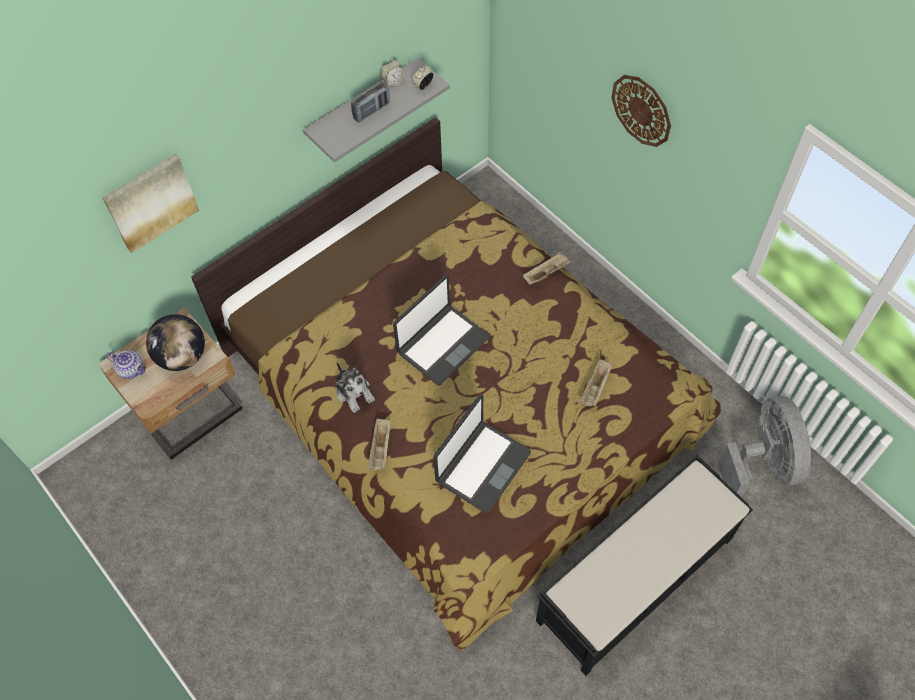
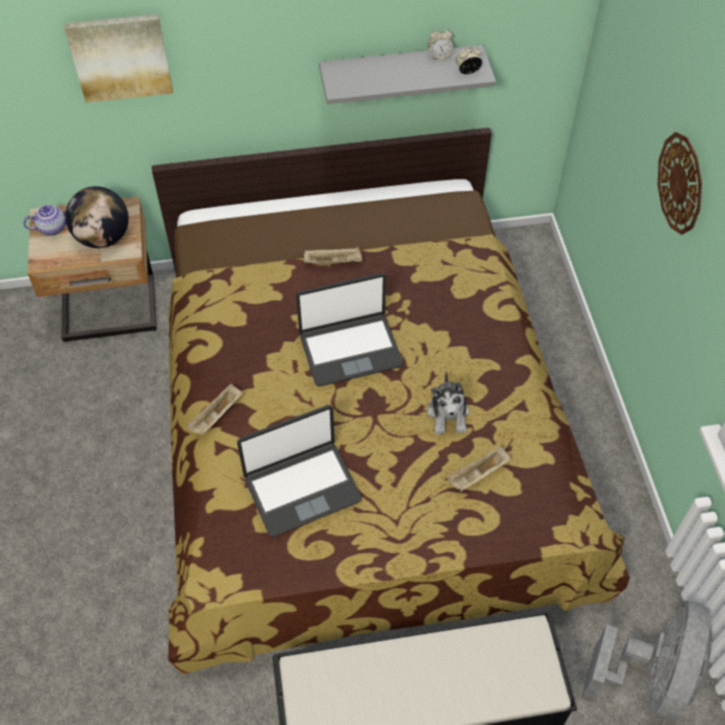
camera: 30 degrees right, 5 degrees down
(132, 370) = (53, 228): teapot -> teapot turned 75 degrees counterclockwise
(354, 392) = (232, 350): plush toy -> plush toy (448, 414)
(371, 111) = (398, 73): radio -> none
(546, 273) = (509, 334): beige tray -> beige tray (334, 262)

